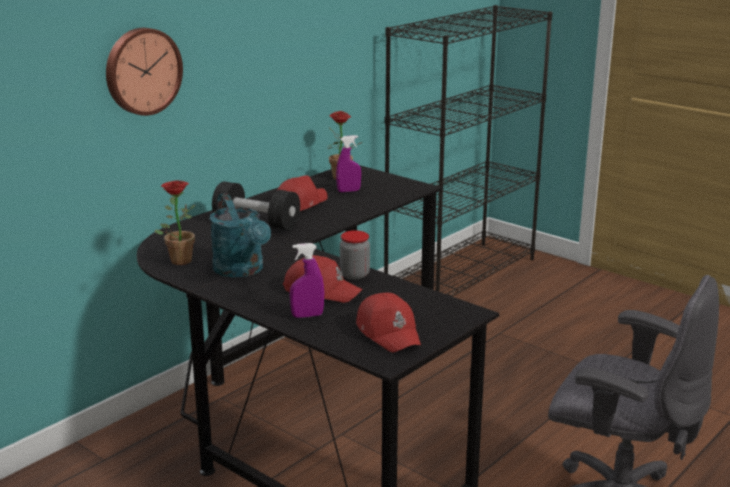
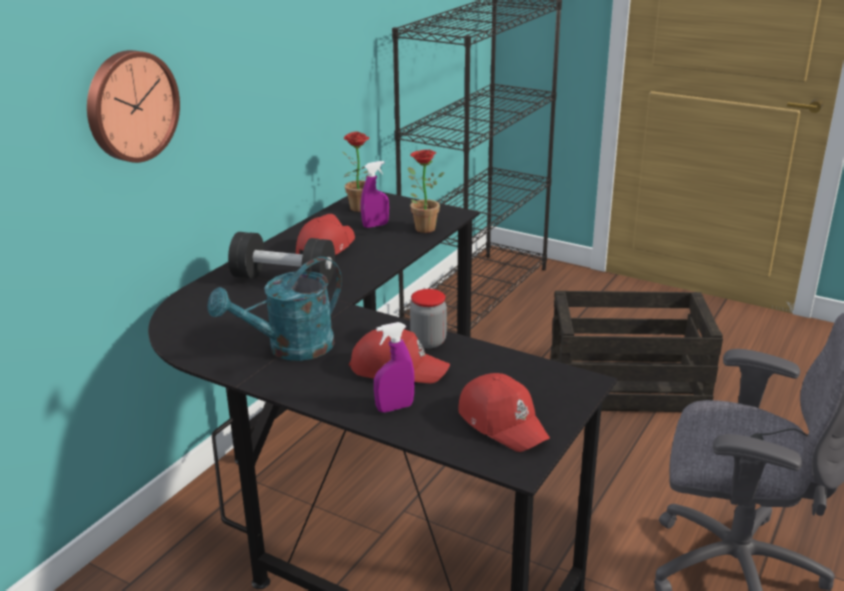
camera: 10 degrees left, 5 degrees up
(179, 259) = (206, 340): potted plant -> potted plant (421, 227)
(242, 270) = (290, 349): turquoise watering can -> turquoise watering can turned 90 degrees clockwise
(576, 360) = (628, 386): none -> crate

